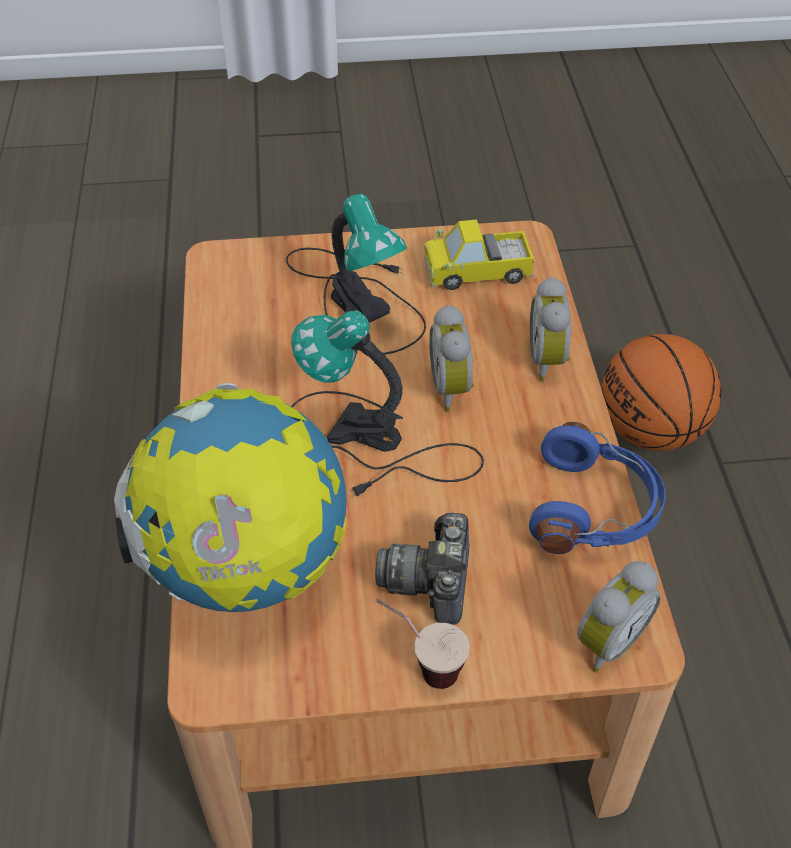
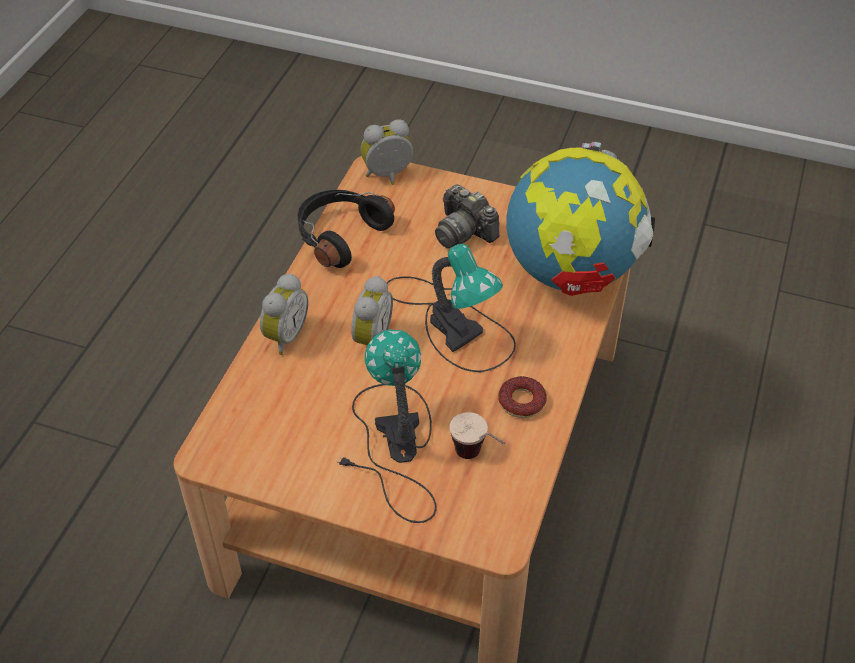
camera: 155 degrees left, 0 degrees up
(246, 380) = (521, 401): none -> donut
(420, 665) = (494, 198): cup -> cup (477, 459)
(431, 581) = (464, 231): camera -> camera turned 105 degrees clockwise
(477, 273) = (275, 434): toy truck -> none
(594, 509) = (339, 235): blue headphones -> black headphones
(651, 430) = (143, 495): basketball -> none

